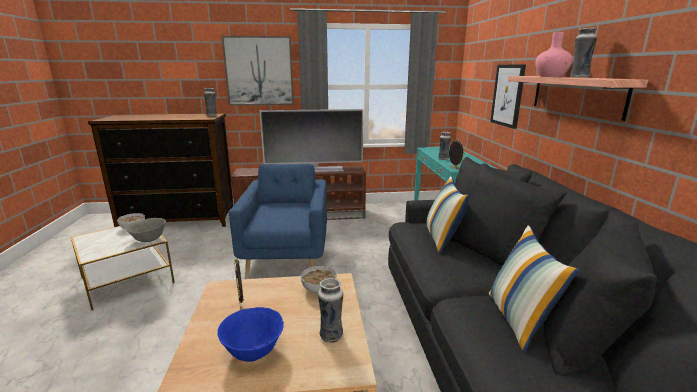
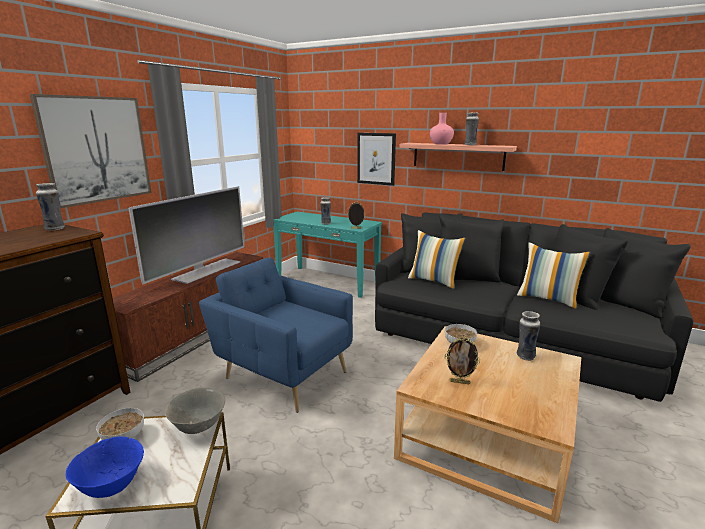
camera: 55 degrees left, 0 degrees up
(253, 351) = (528, 390): blue bowl -> blue bowl (111, 485)

